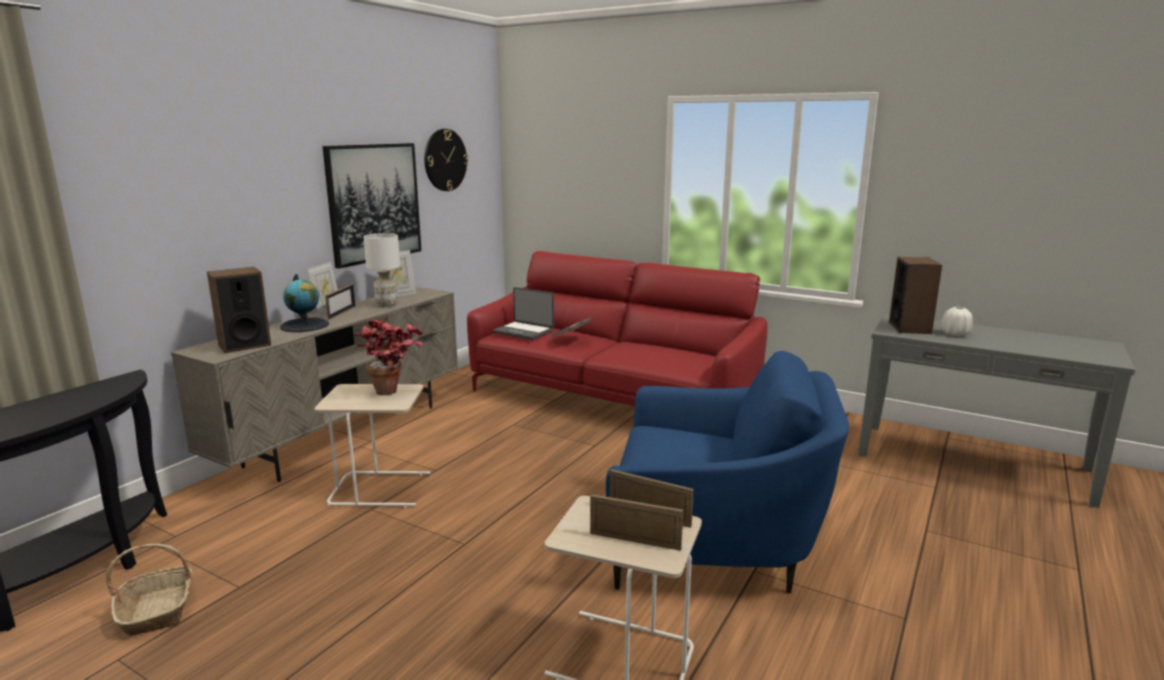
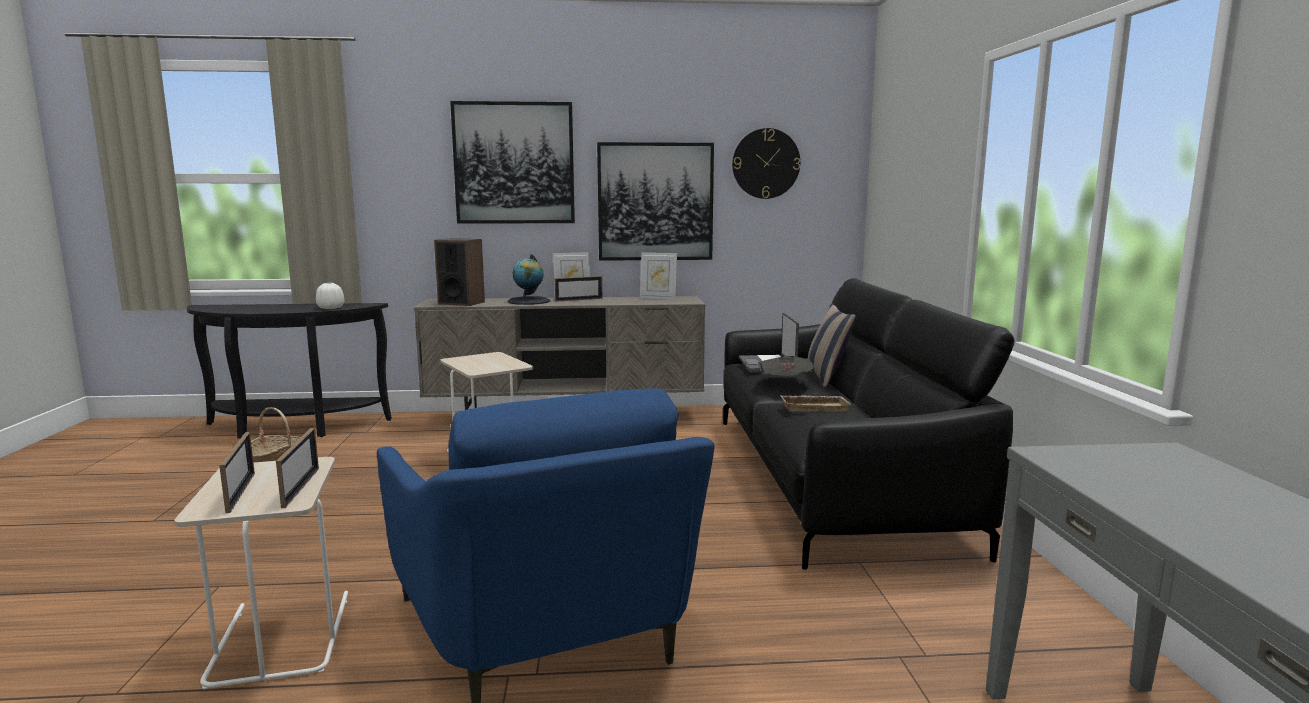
camera: 55 degrees right, 5 degrees down
(246, 173) = (514, 163): none -> picture
(387, 305) = (622, 301): white table lamp -> none
(394, 392) = (501, 365): potted plant -> none
(575, 330) = (826, 378): none -> pillow
(611, 398) = (829, 477): red sofa -> black sofa
(634, 350) = (815, 407): none -> beige tray
(910, 328) = (1124, 466): speaker -> none
(955, 334) = (1195, 503): white vase -> white vase (331, 308)

